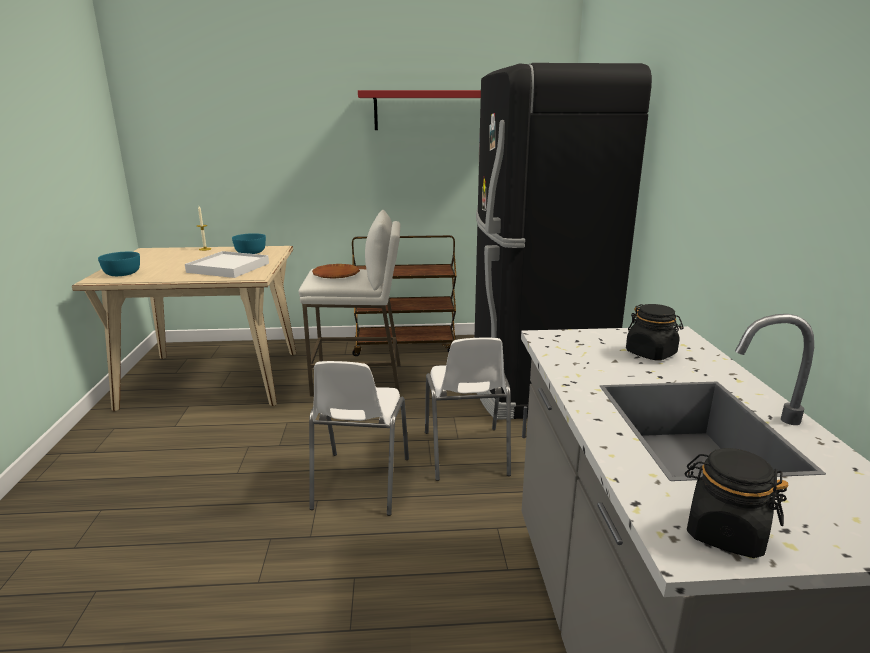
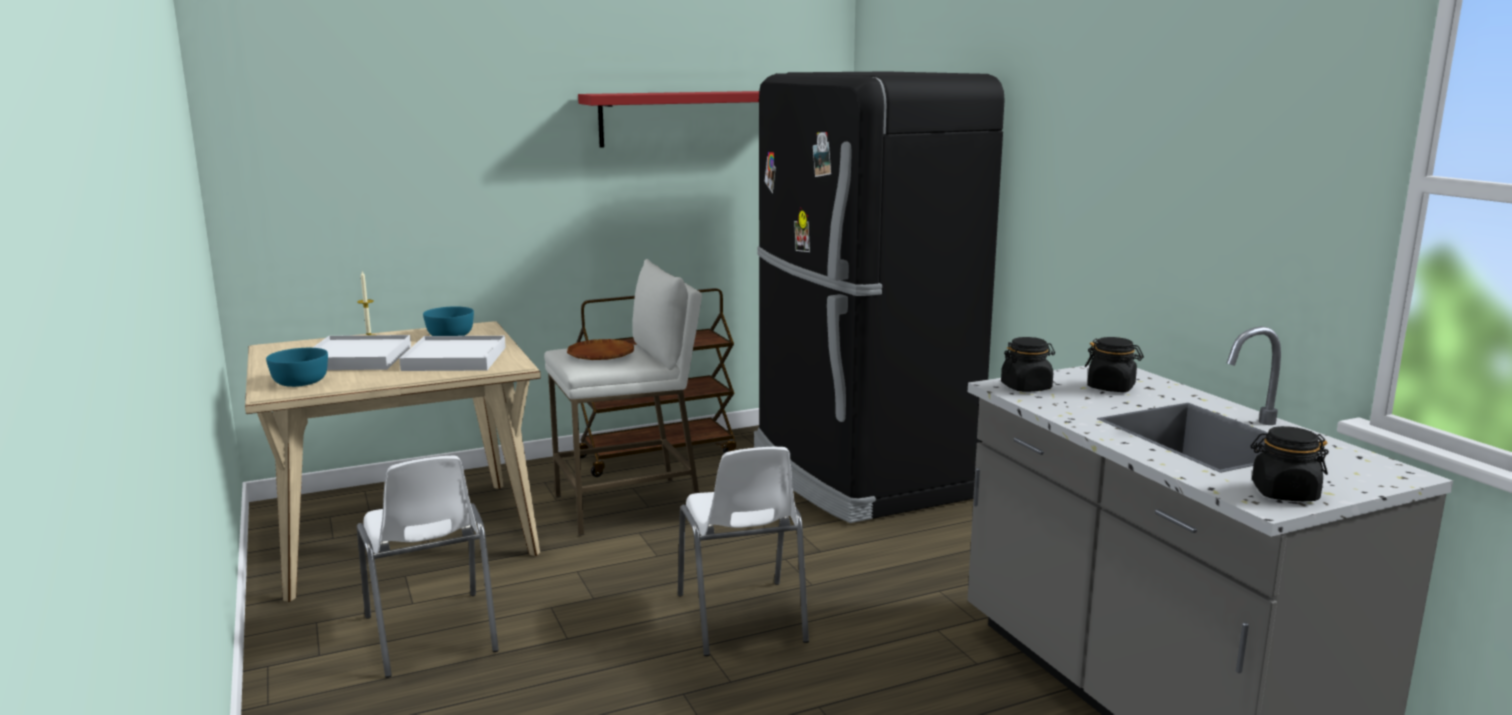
camera: 20 degrees left, 5 degrees down
(177, 261) = (357, 358): none -> white tray
(466, 454) = (843, 565): white chair -> white chair (431, 635)
(567, 342) = (1026, 387): none -> black jar

